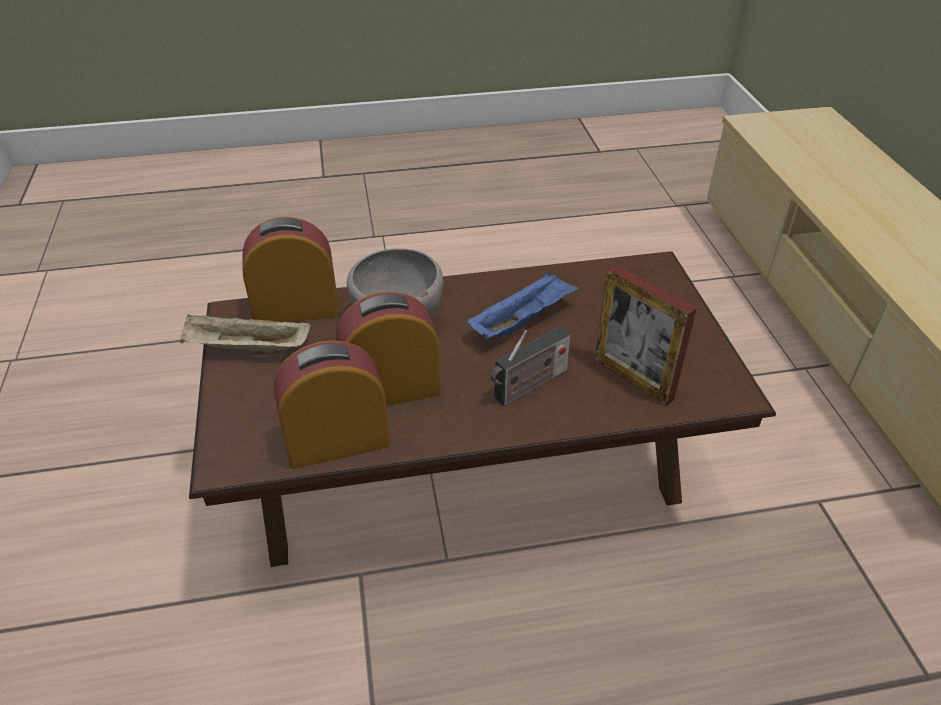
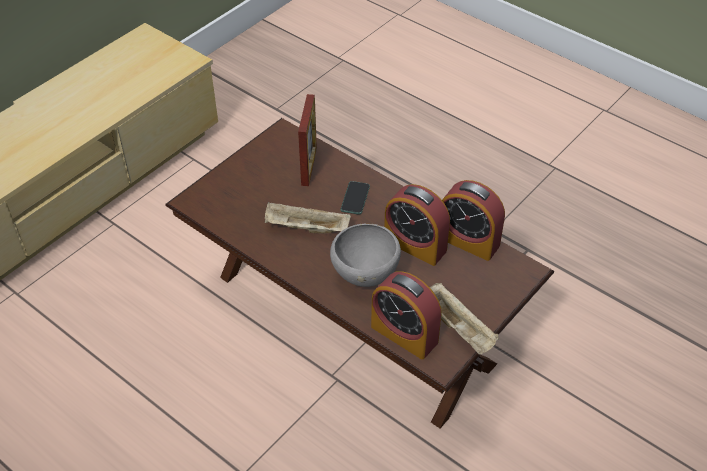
camera: 130 degrees left, 5 degrees up
(522, 321) = (305, 228): blue tray -> beige tray
(528, 386) = (355, 198): radio -> phone

